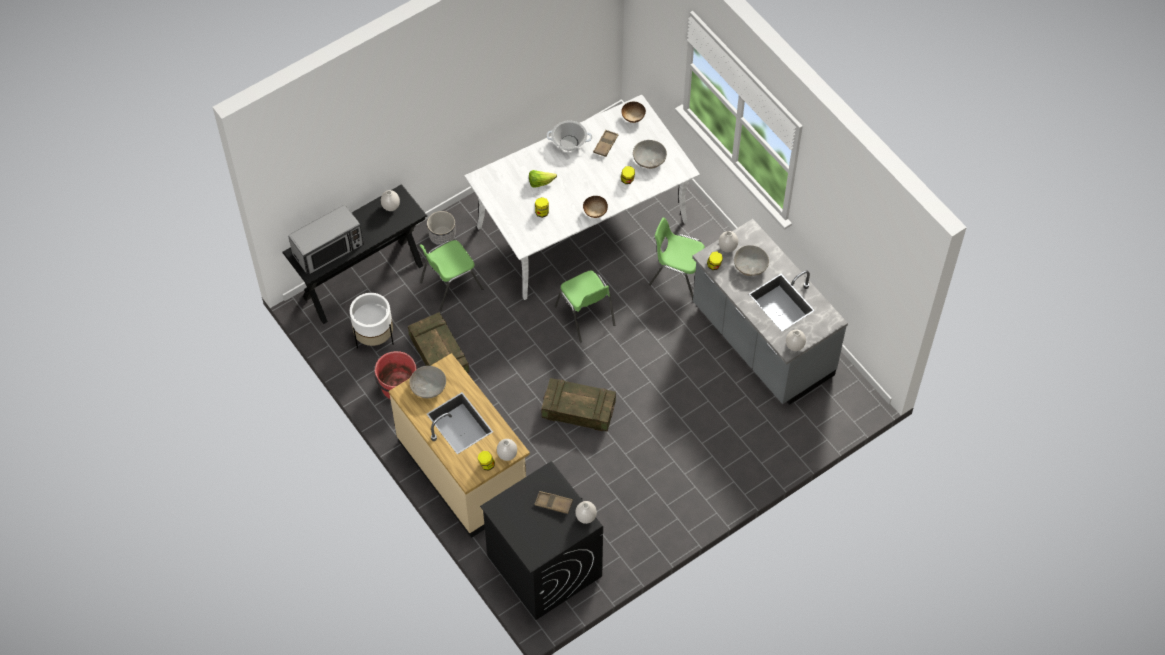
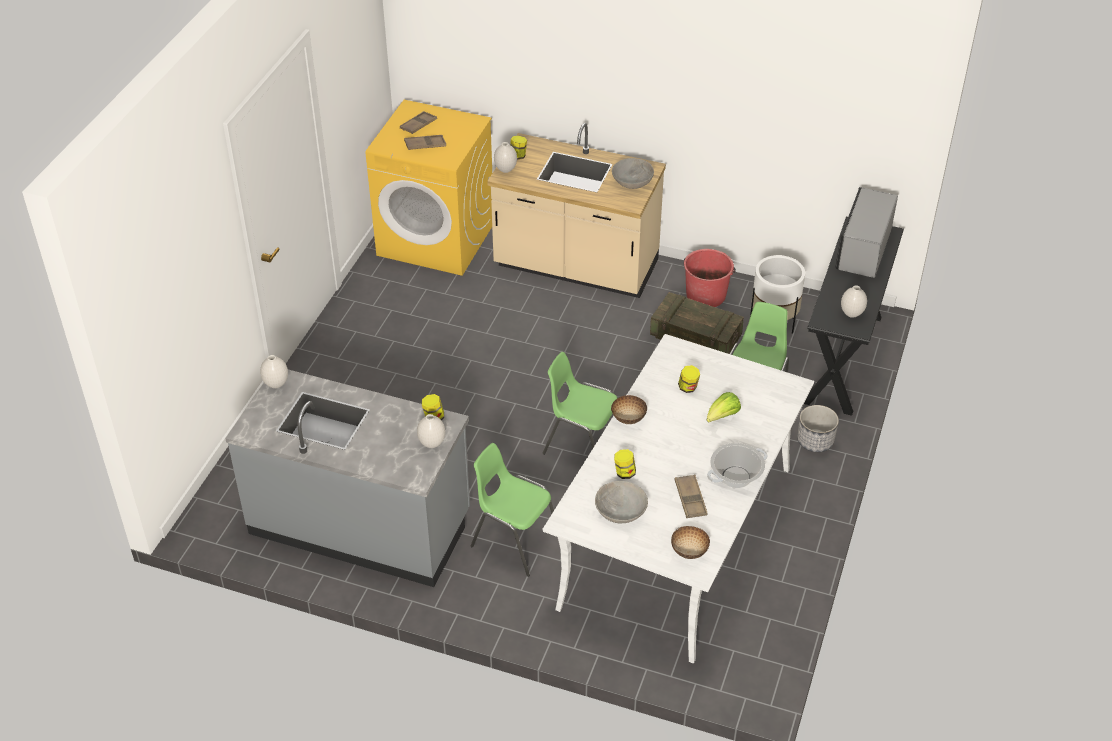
camera: 145 degrees right, 15 degrees down
(542, 531) = (418, 125): none -> brown tray
(543, 565) = (437, 239): black washing machine -> yellow washing machine
(578, 410) = (511, 361): crate -> none
(586, 518) = (385, 148): white vase -> none
(678, 276) = (514, 541): green chair -> green chair turned 135 degrees counterclockwise
(750, 266) = (388, 439): grey bowl -> none

